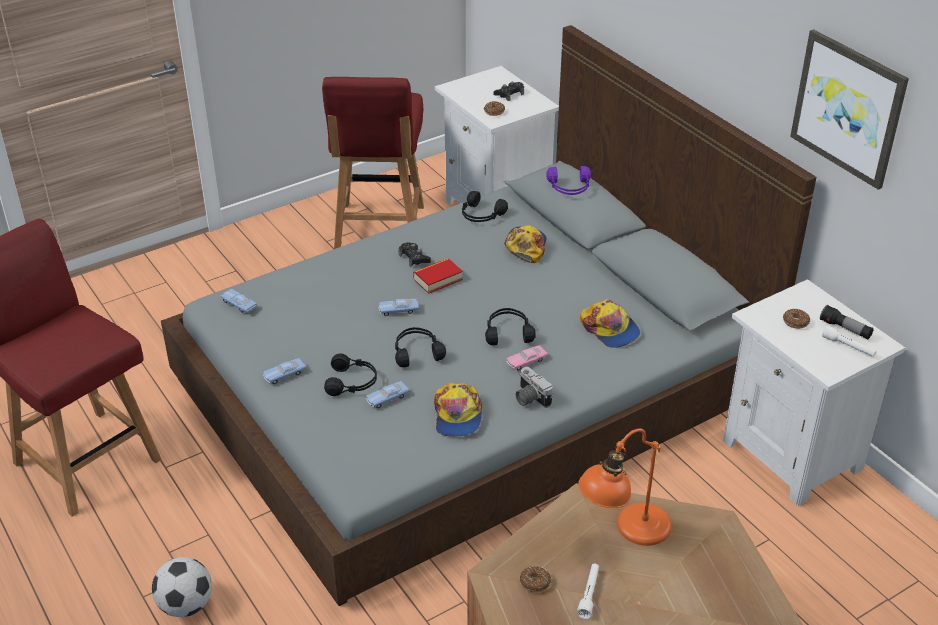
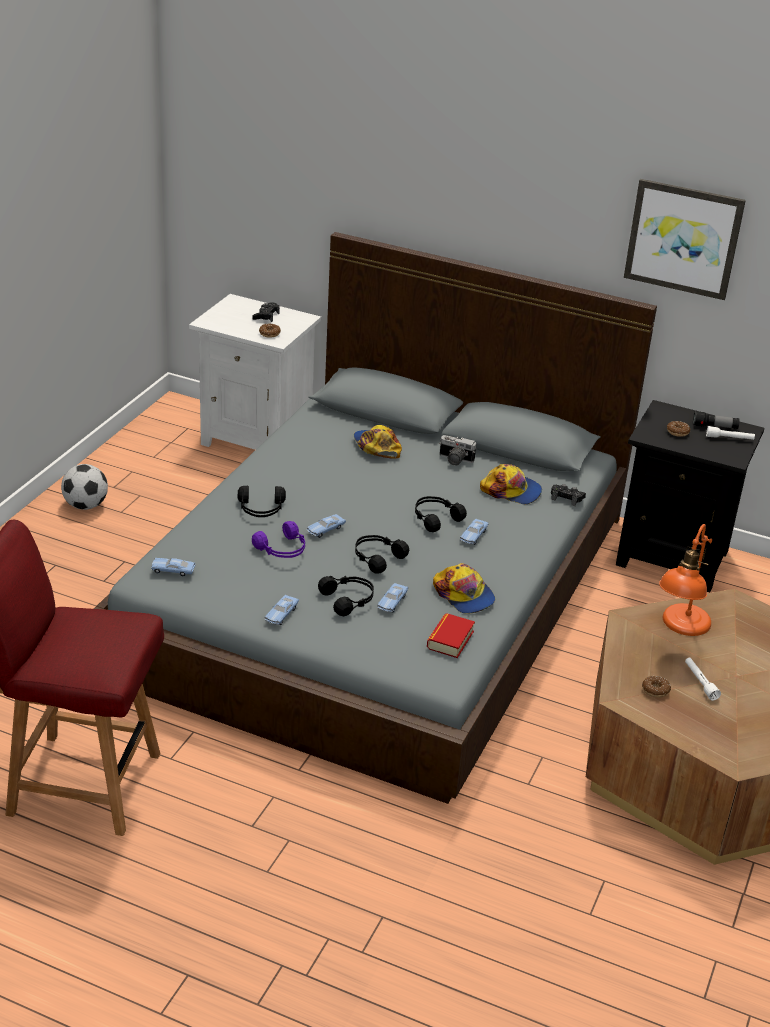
camera: 35 degrees left, 5 degrees down
(186, 605) = (315, 861): football -> football (85, 505)
(379, 230) = (163, 487): red chair -> none
(414, 258) = (291, 484): black game controller -> black game controller (567, 498)
(438, 279) = (331, 494): book -> book (450, 640)
(481, 215) = (310, 432): black headphones -> black headphones (261, 509)
(526, 361) = (473, 536): pink toy car -> blue toy car
(529, 398) = (505, 563): camera -> camera (454, 460)
(569, 188) = (386, 384): purple headphones -> purple headphones (283, 550)
(790, 457) = (673, 560): white nightstand -> black nightstand

